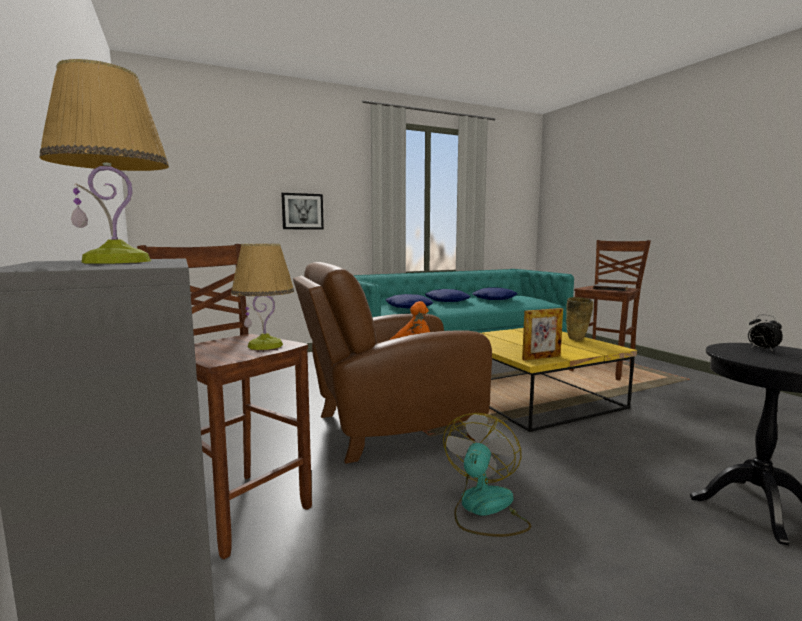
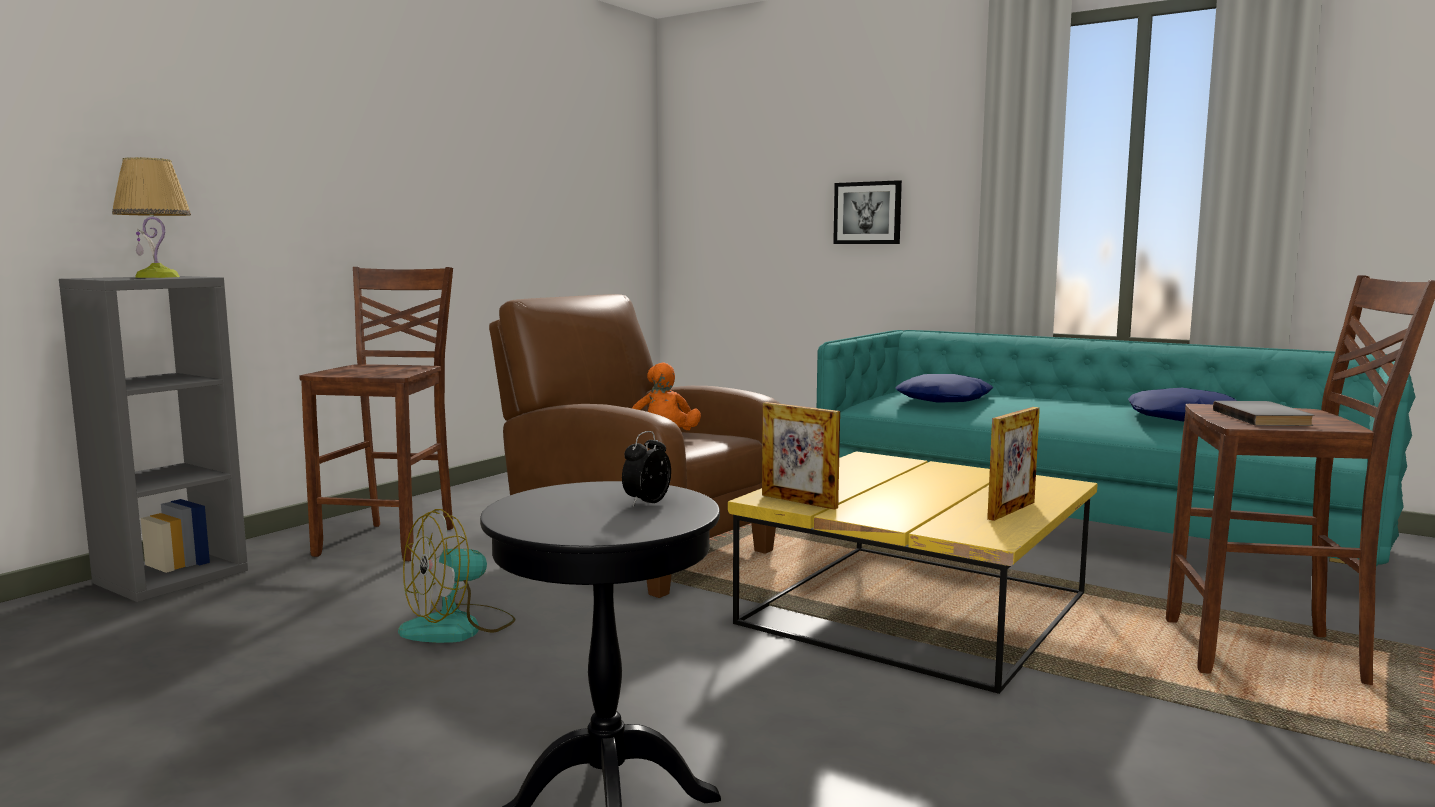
camera: 60 degrees right, 0 degrees up
(265, 345) = (387, 373): table lamp -> none
(447, 301) = (1062, 403): blue pillow -> none
(484, 509) = (458, 627): fan -> fan turned 150 degrees clockwise
(577, 339) = (1011, 510): beige vase -> picture frame

